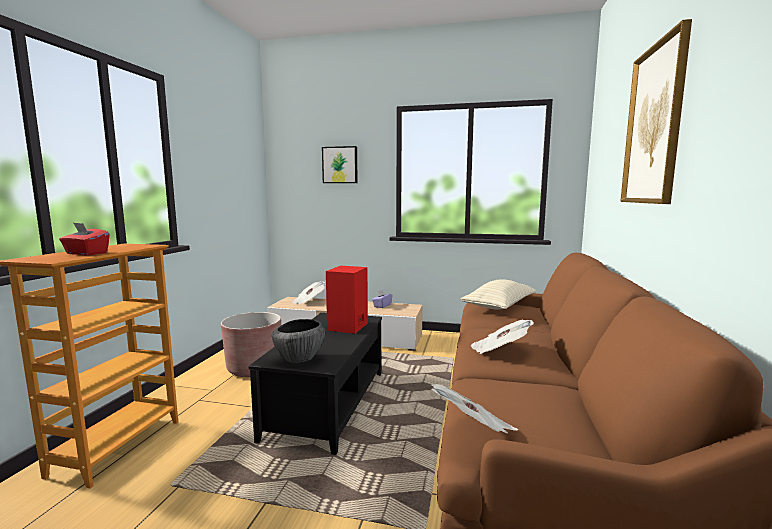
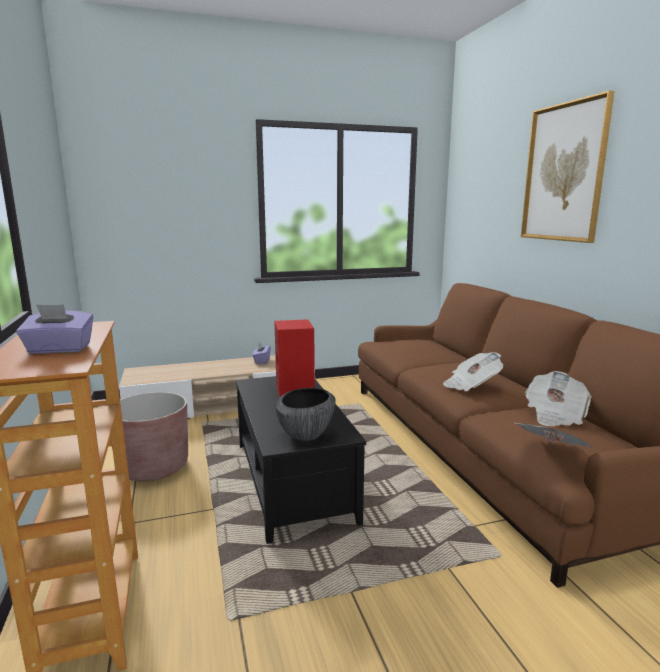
camera: 30 degrees left, 5 degrees up
(86, 253) = (59, 349): red tissue box -> purple tissue box
(308, 301) = (165, 370): newspaper -> newspaper (554, 415)
(340, 165) = (184, 189): picture -> none
(499, 306) = (405, 343): beige pillow -> none

